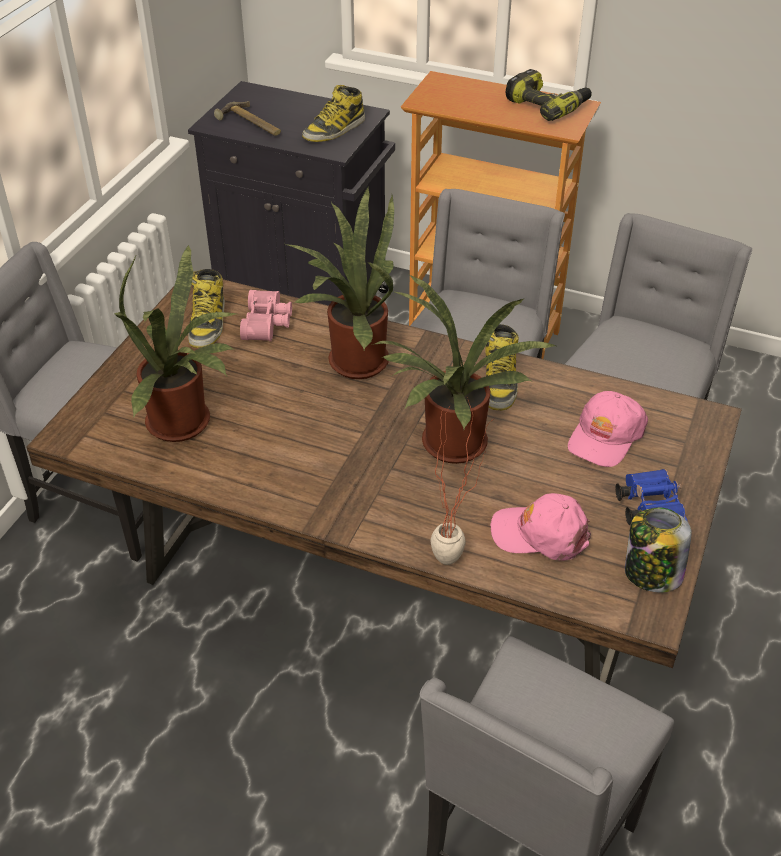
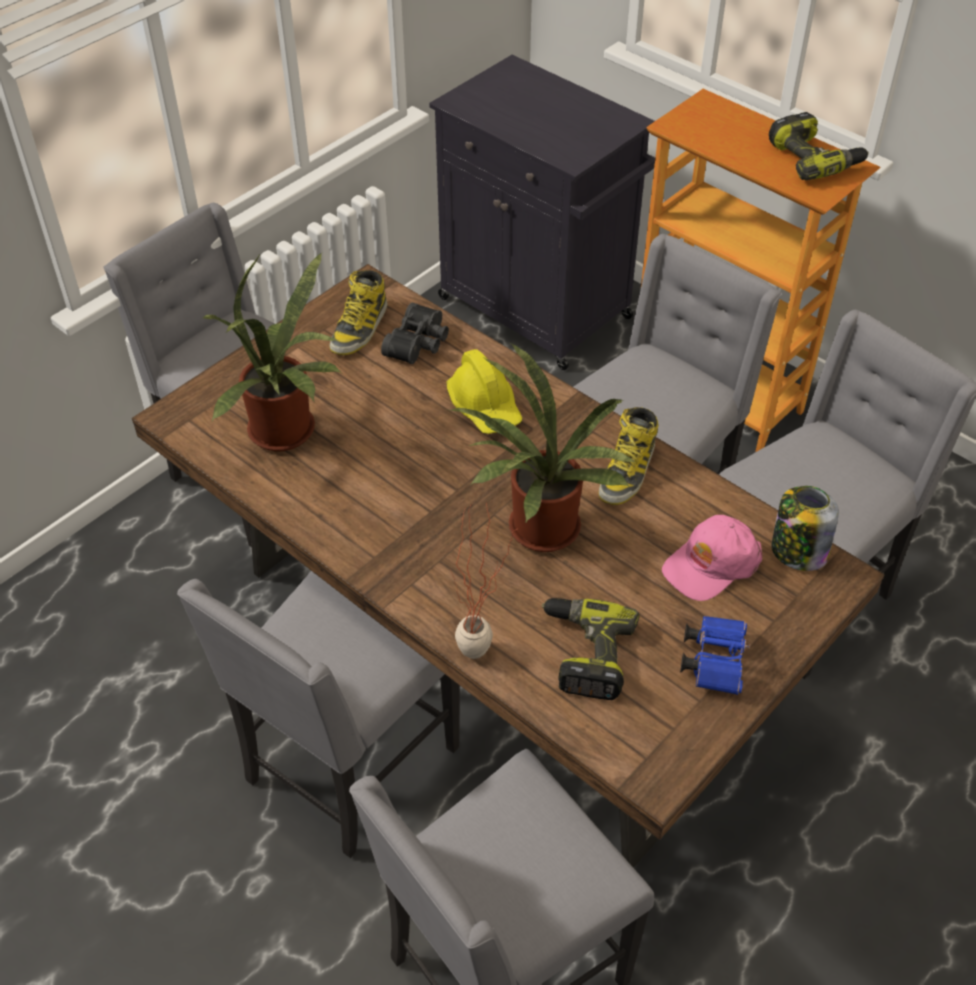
camera: 20 degrees right, 5 degrees up
(250, 125) = (496, 110): hammer -> none
(268, 323) = (419, 343): pink binoculars -> black binoculars
(308, 723) = (347, 766): none -> grey chair
(334, 130) = (583, 134): boot -> none
(352, 360) = (485, 407): potted plant -> yellow hard hat
(540, 534) = (584, 653): pink cap -> power drill
(651, 573) = (679, 732): jar -> jar (797, 551)

